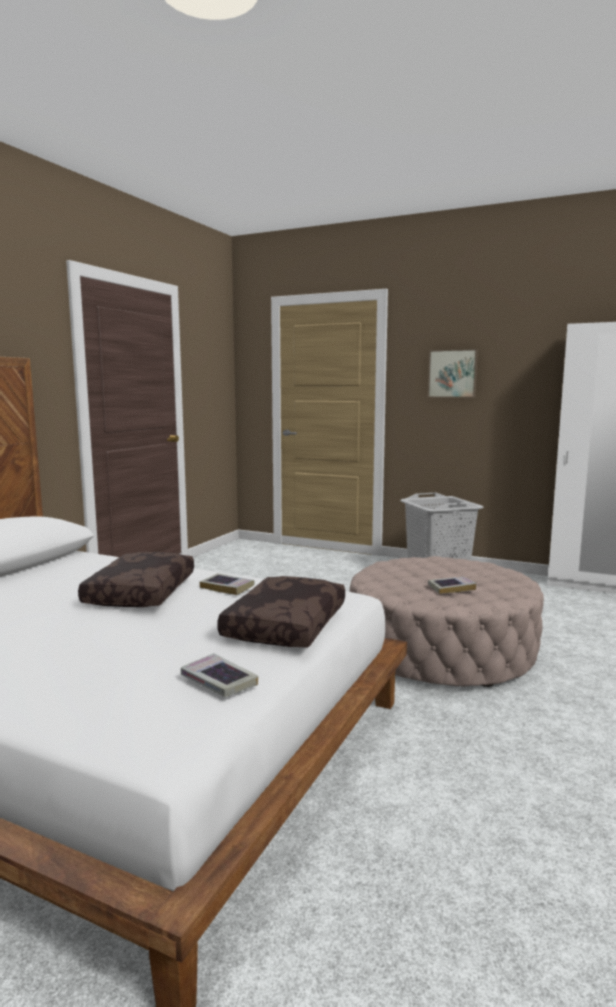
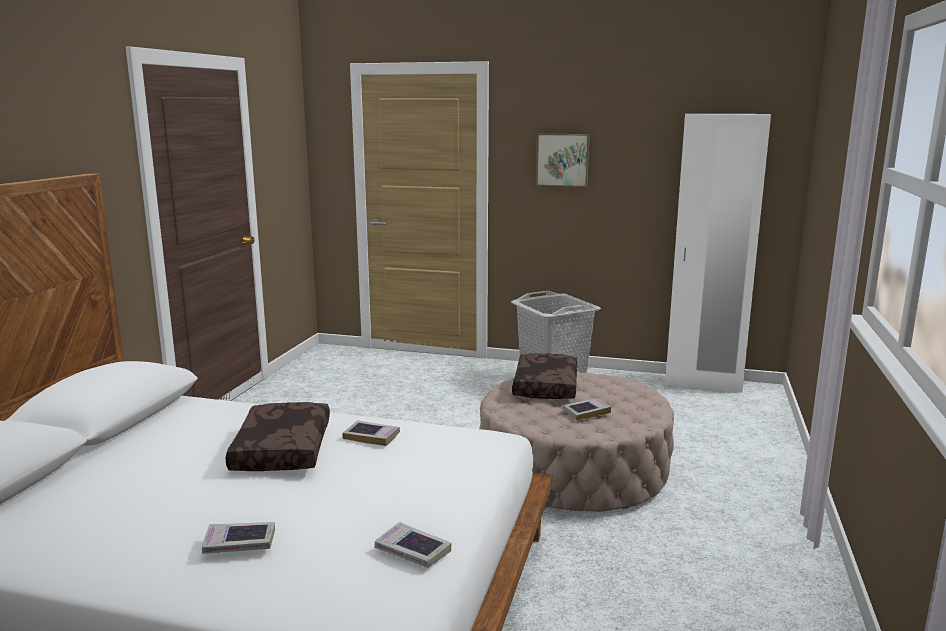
camera: 10 degrees left, 5 degrees up
(54, 660) = (239, 543): none -> book
(284, 625) = (448, 479): brown pillow -> brown pillow (544, 386)

